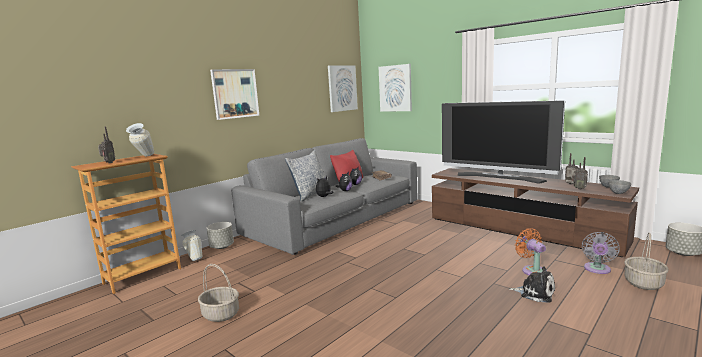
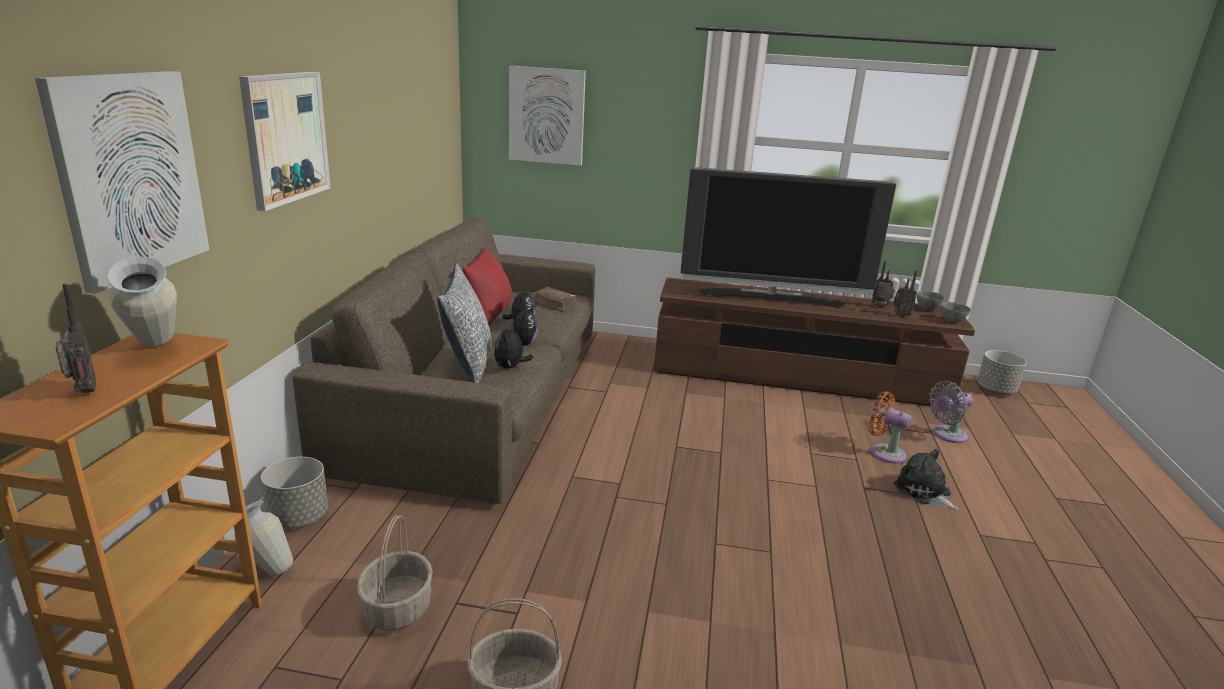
camera: 35 degrees left, 10 degrees up
(336, 218) = (480, 395): grey sofa -> brown sofa
(342, 88) = (438, 108): picture -> picture (130, 176)
(535, 293) = (924, 492): plush toy -> plush toy turned 120 degrees counterclockwise
(597, 270) = (946, 435): grey fan -> grey fan turned 75 degrees clockwise
(643, 283) = (1005, 446): basket -> basket (397, 608)

